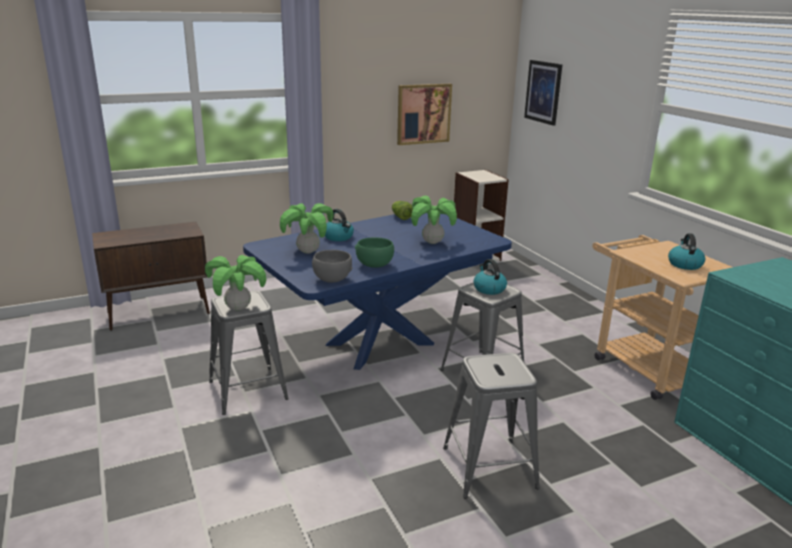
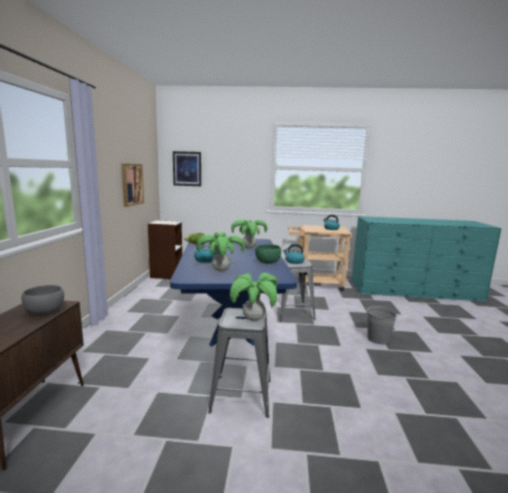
camera: 60 degrees left, 10 degrees down
(332, 279) = (279, 274): grey bowl -> grey bowl (44, 312)
(489, 467) = (378, 338): grey stool -> grey bucket

